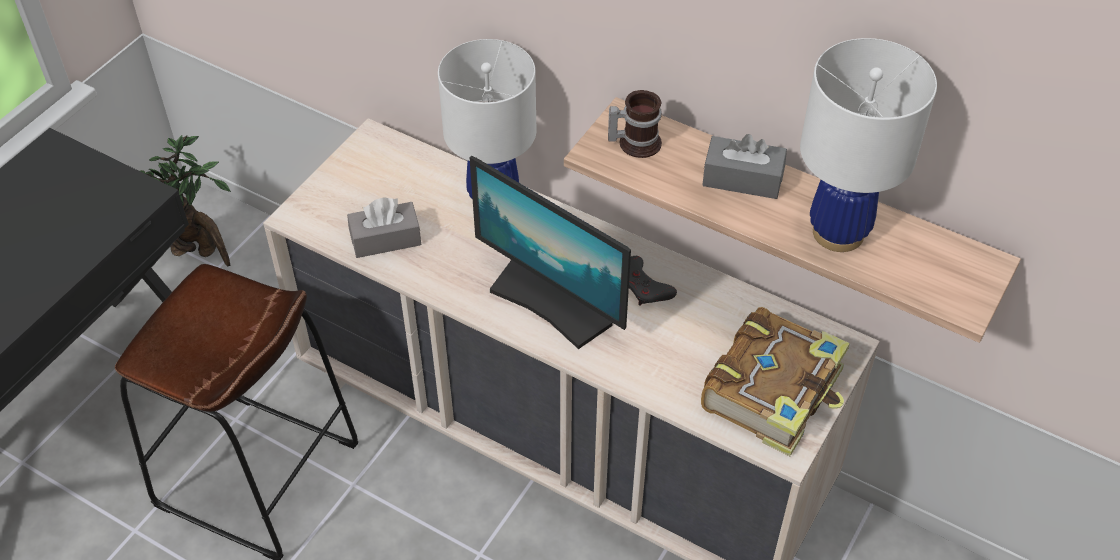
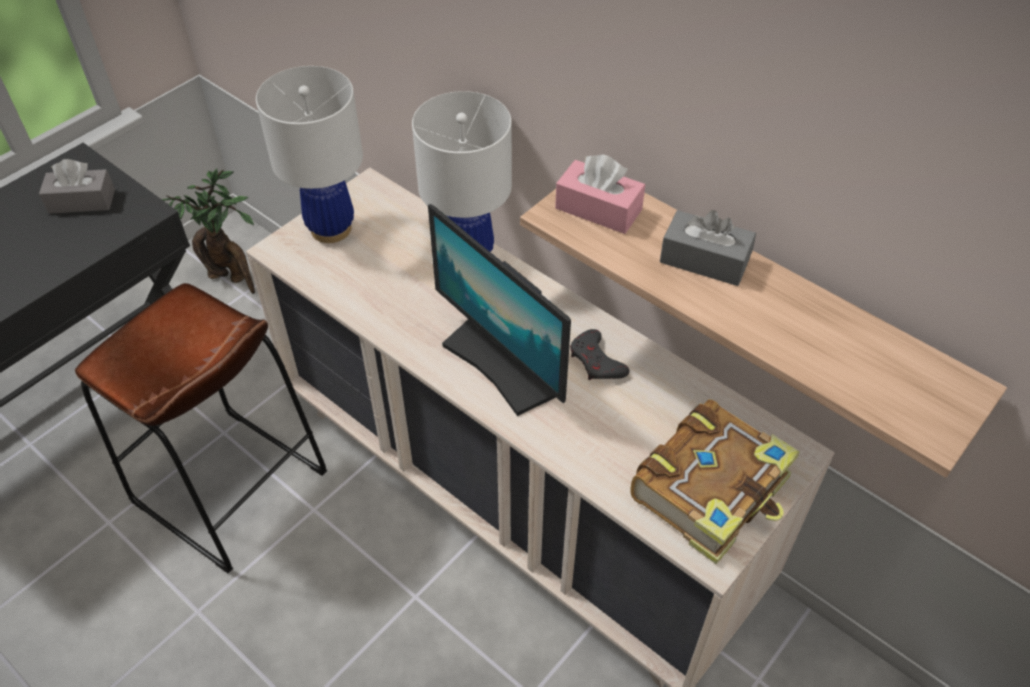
camera: 10 degrees right, 0 degrees up
(385, 239) = (355, 281): grey tissue box -> grey tissue box (82, 201)
(635, 142) = (598, 209): mug -> pink tissue box
(838, 233) = (799, 331): white table lamp -> white table lamp (330, 229)

